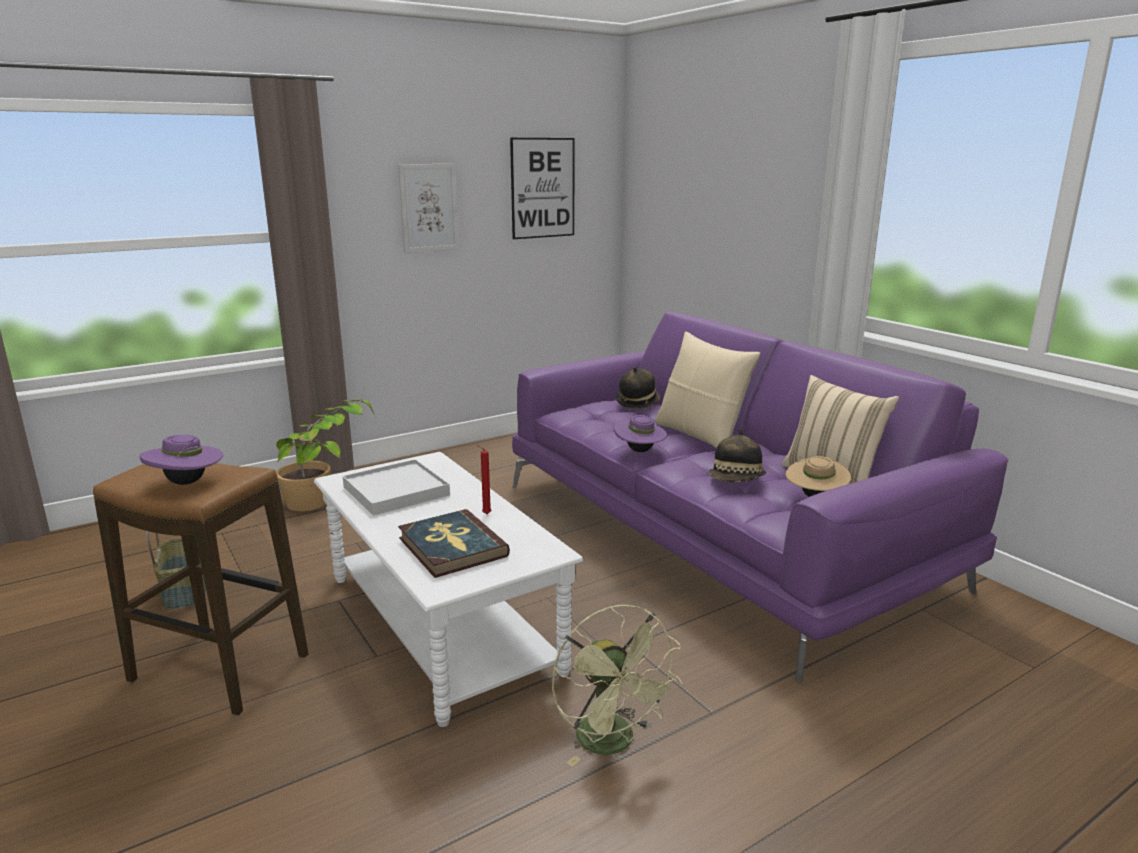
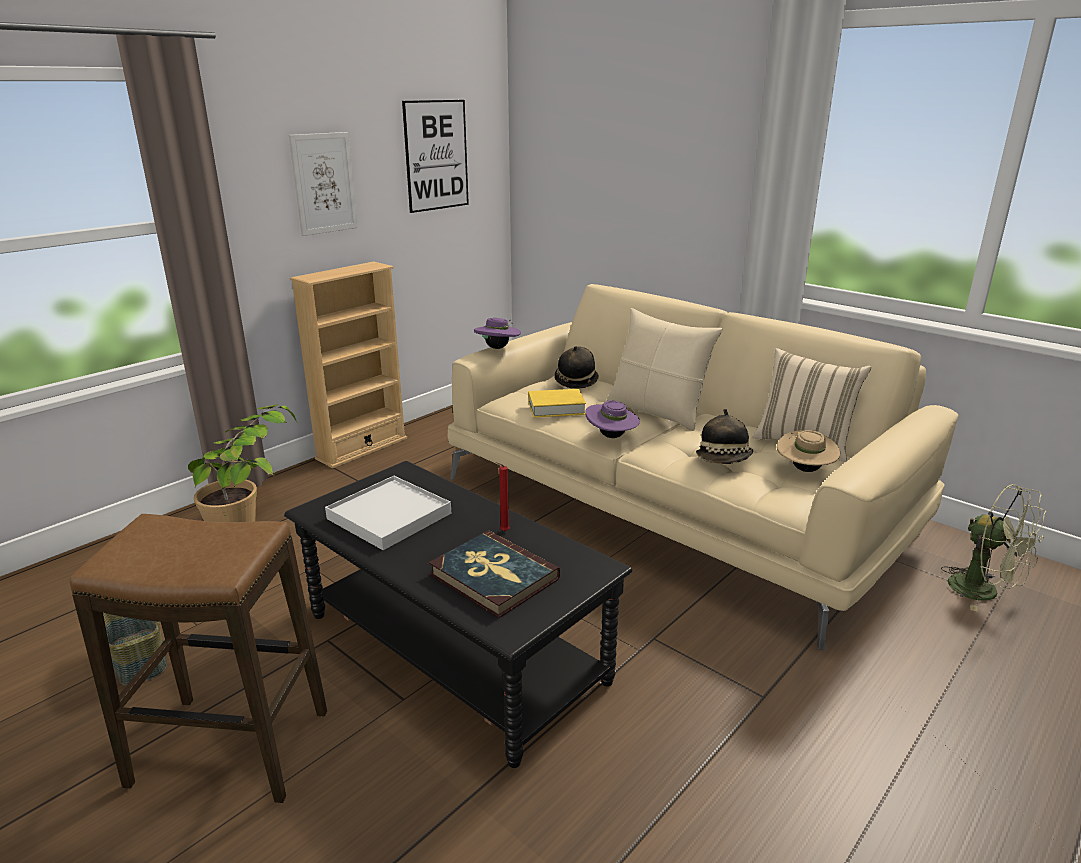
camera: 15 degrees left, 5 degrees up
(187, 483) = (192, 555): purple hat -> purple hat (498, 348)
(441, 624) = (454, 648): white coffee table -> black coffee table
(447, 453) = (362, 448): none -> beige bookcase
(603, 423) = (556, 408): none -> yellow book
(613, 743) = (691, 749): green fan -> green fan (984, 592)
(715, 534) = (673, 506): purple sofa -> beige sofa

